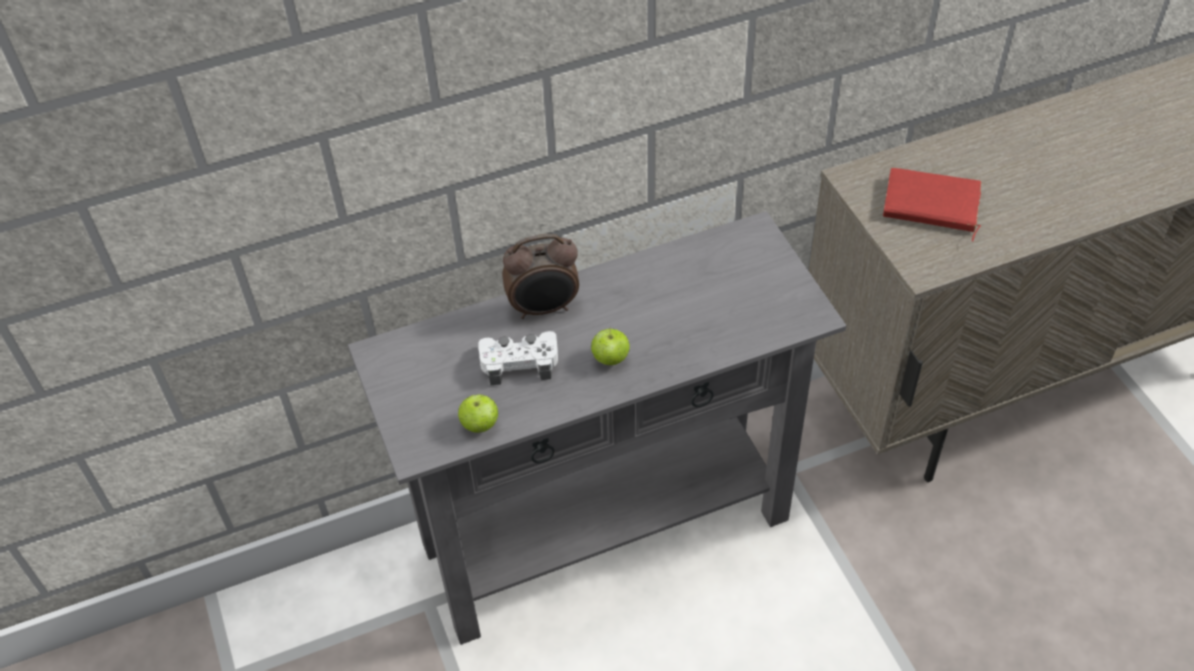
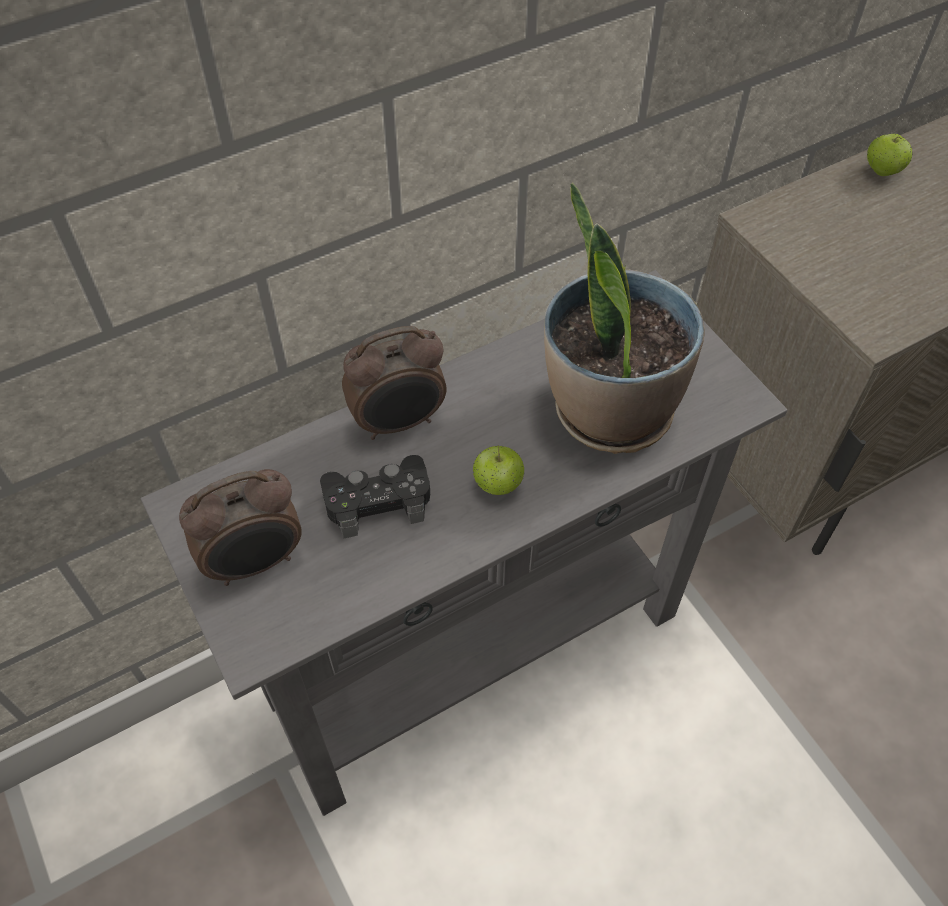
camera: 10 degrees left, 5 degrees up
(425, 395) = (256, 562): none -> alarm clock
(480, 425) = (337, 598): apple -> apple (882, 171)
(519, 362) = (378, 500): white game controller -> black game controller
(706, 313) = (609, 410): none -> potted plant
(930, 207) = (863, 249): red book -> none

